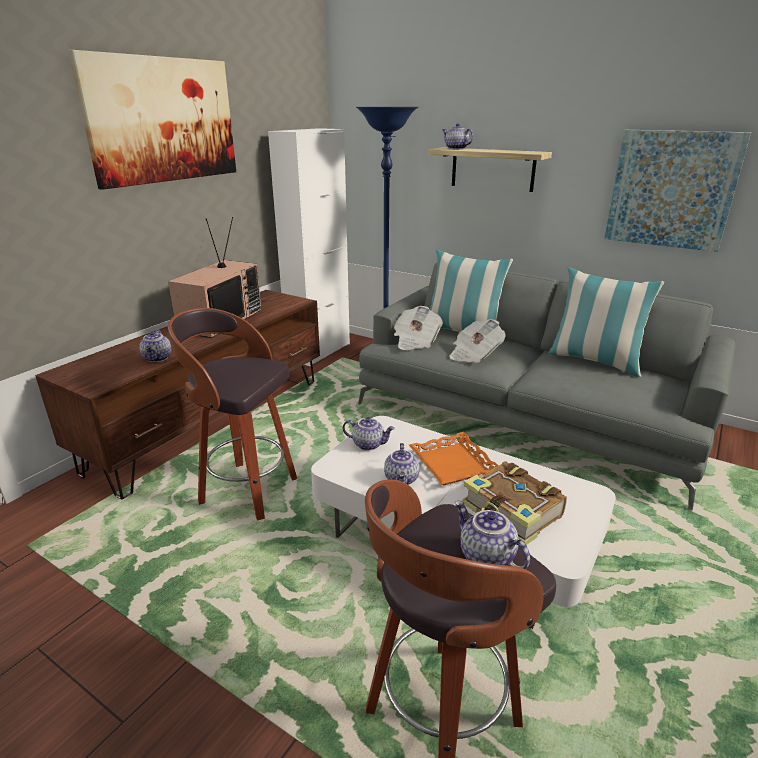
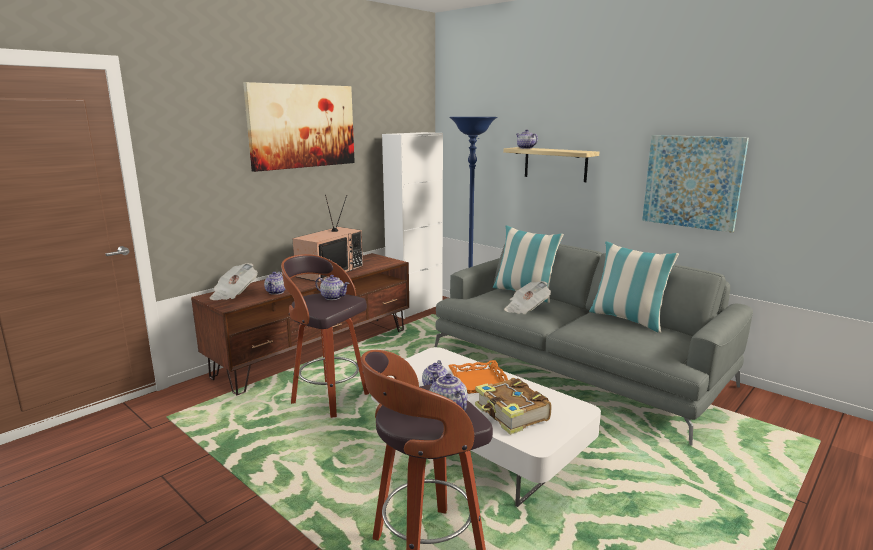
camera: 10 degrees right, 10 degrees down
(369, 444) = (420, 364): teapot -> teapot (333, 297)
(415, 341) = (482, 297): newspaper -> newspaper (234, 294)

